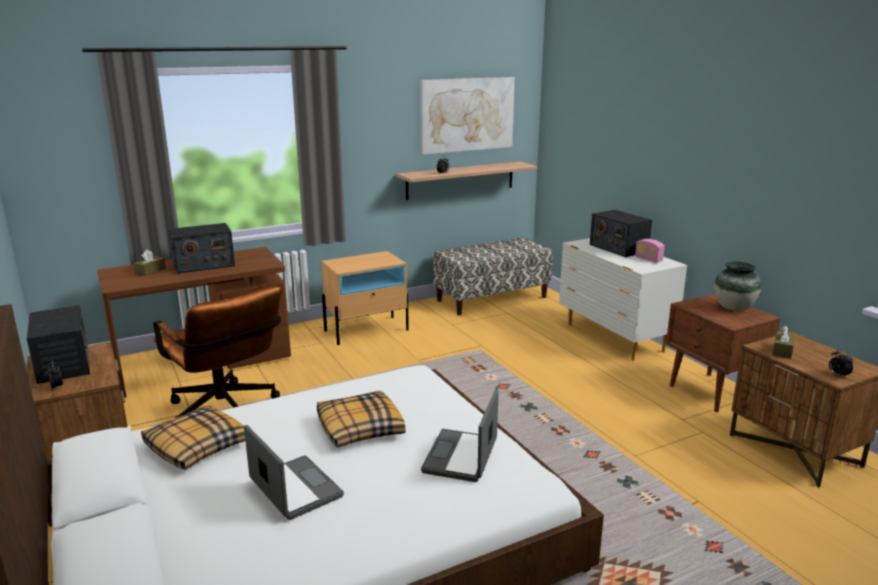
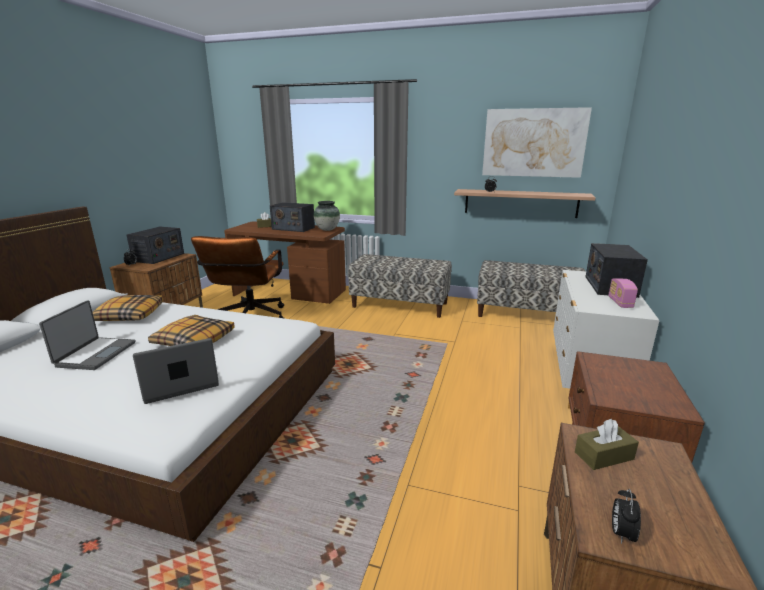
camera: 45 degrees right, 0 degrees up
(367, 330) = (400, 305): beige nightstand -> bench
(734, 308) = (652, 385): vase -> vase (327, 229)

